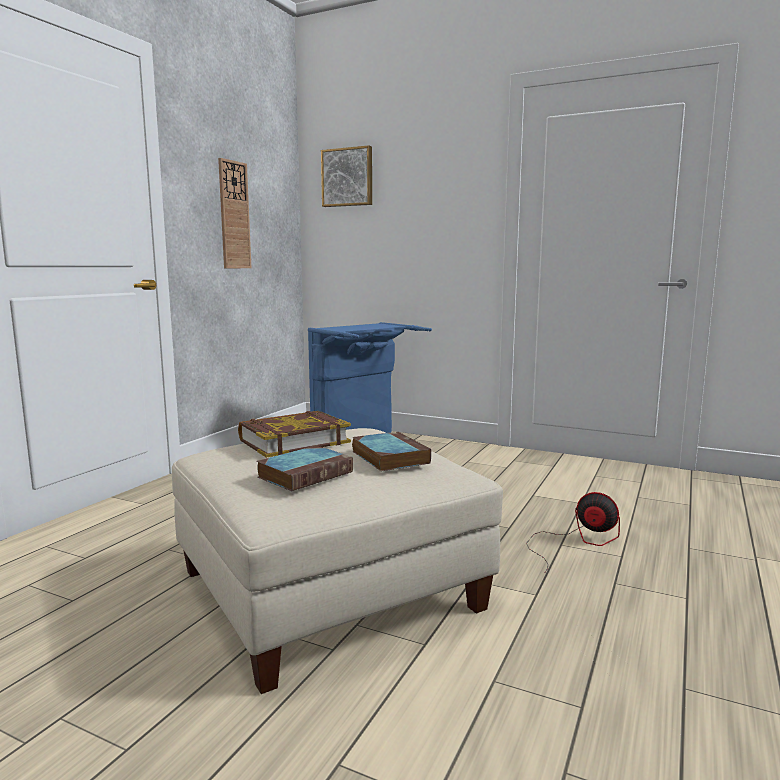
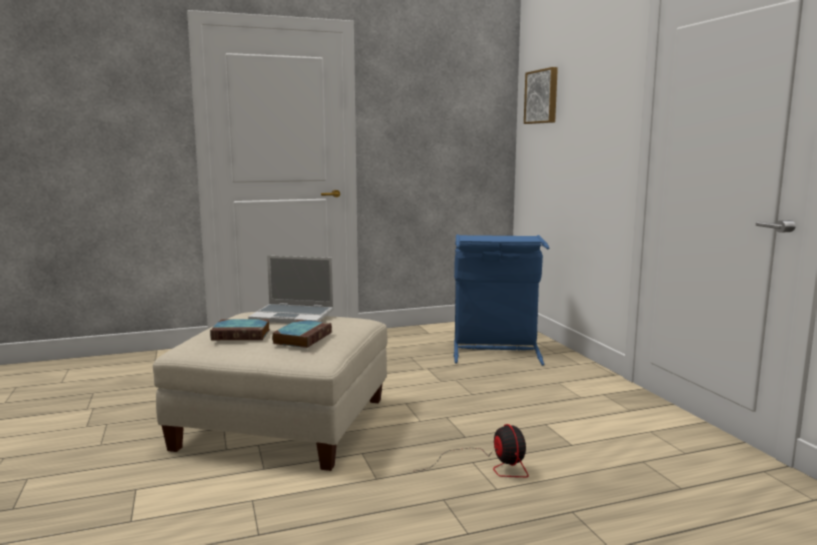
camera: 45 degrees right, 0 degrees up
(234, 215) = (429, 137): wall clock -> none
(293, 441) = (293, 316): book -> laptop

